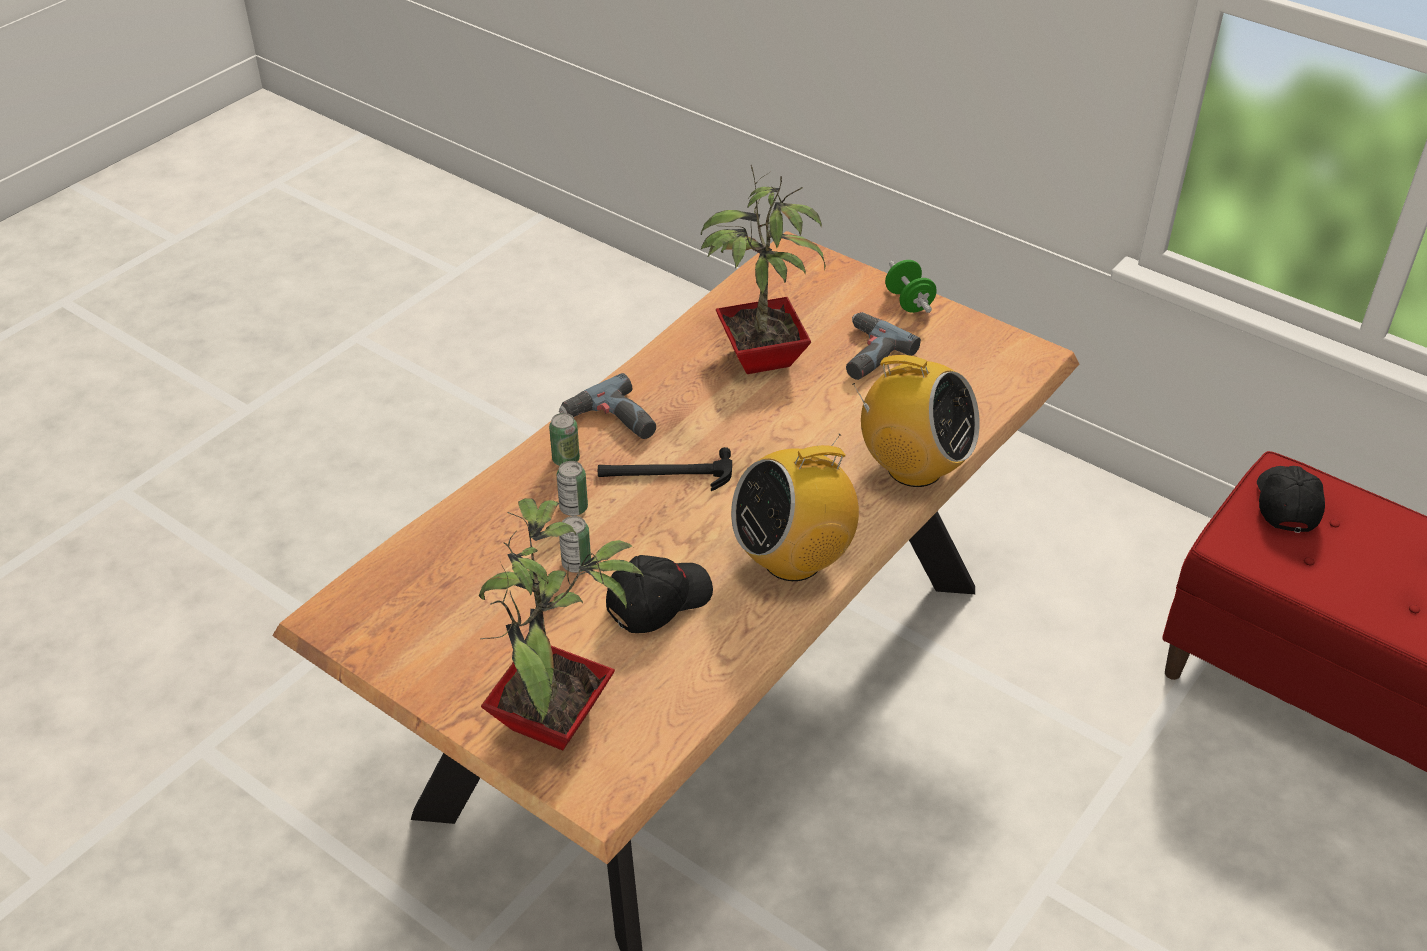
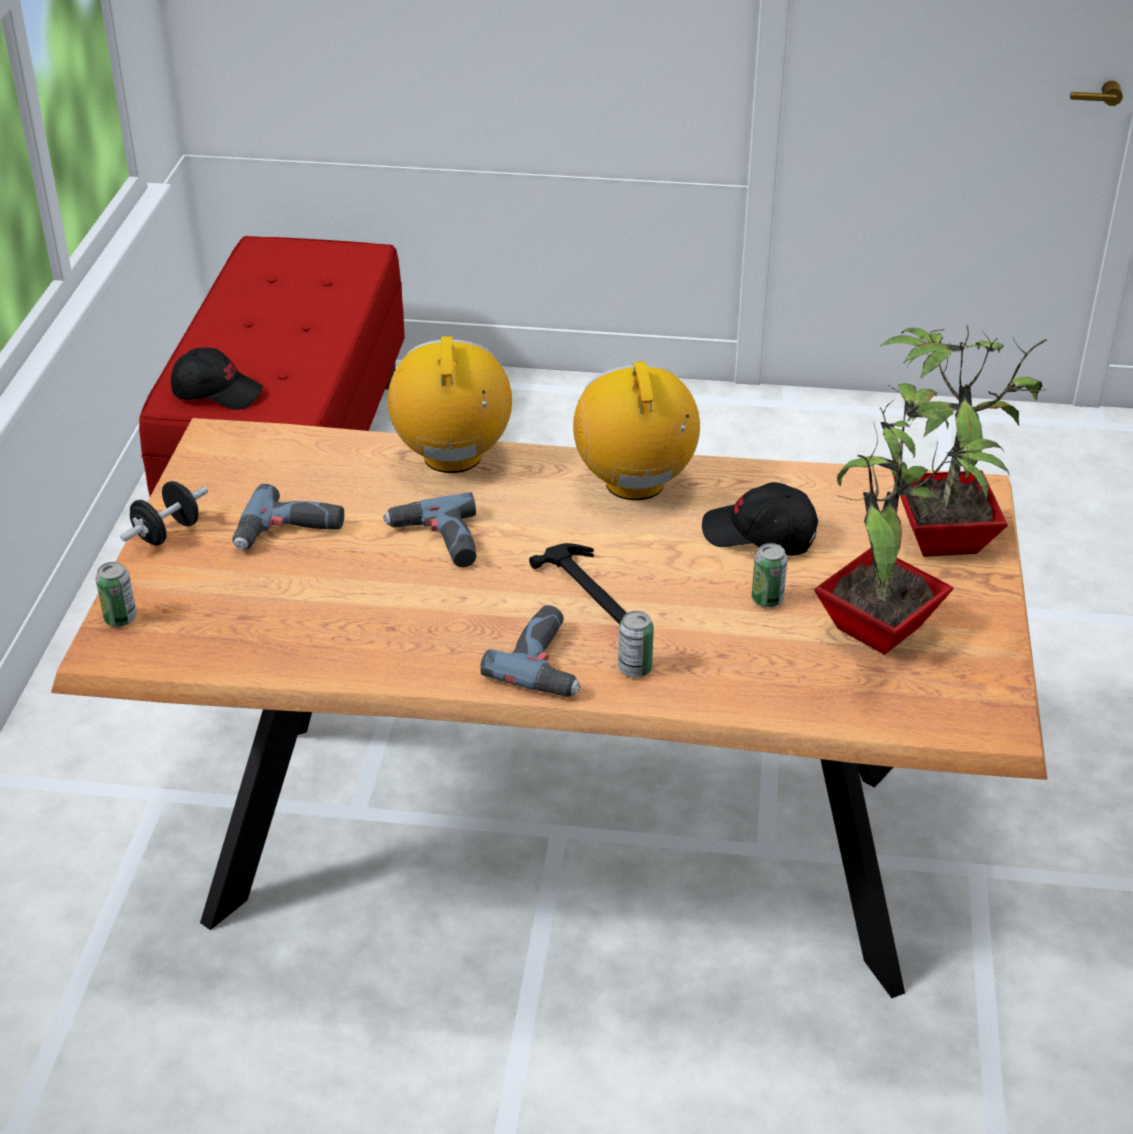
camera: 120 degrees left, 5 degrees down
(573, 508) = (698, 633): can -> can (120, 618)
(757, 358) = (352, 601): potted plant -> potted plant (882, 632)
(793, 559) = (635, 483): radio -> radio turned 135 degrees counterclockwise
(797, 419) = (436, 542): none -> power drill
(909, 302) = (167, 533): green dumbbell -> black dumbbell
(1285, 504) = (217, 392): black cap -> black cap turned 150 degrees counterclockwise

